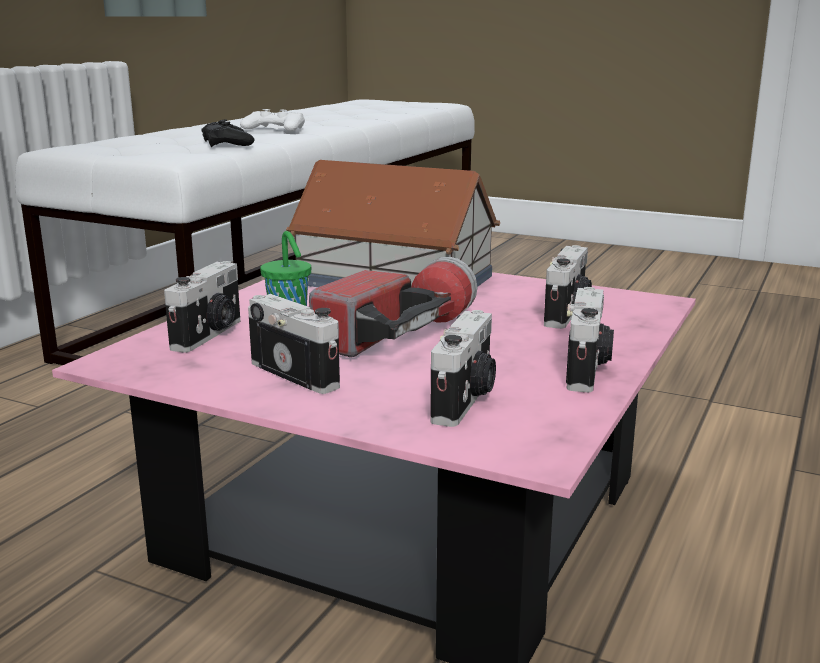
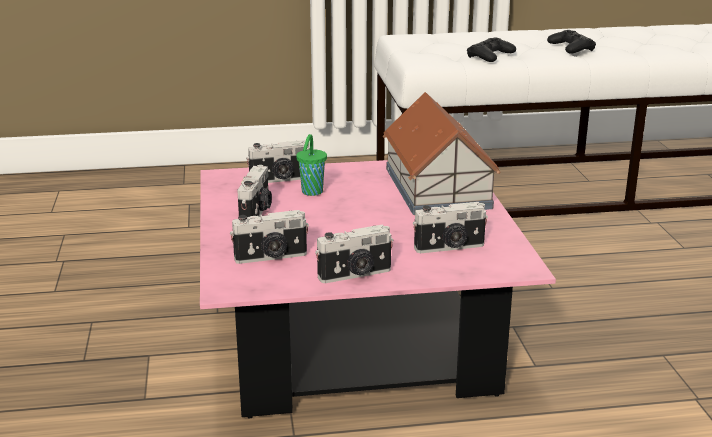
camera: 55 degrees right, 5 degrees up
(274, 129) = (571, 48): white game controller -> black game controller
(398, 334) = (343, 216): flashlight -> none

